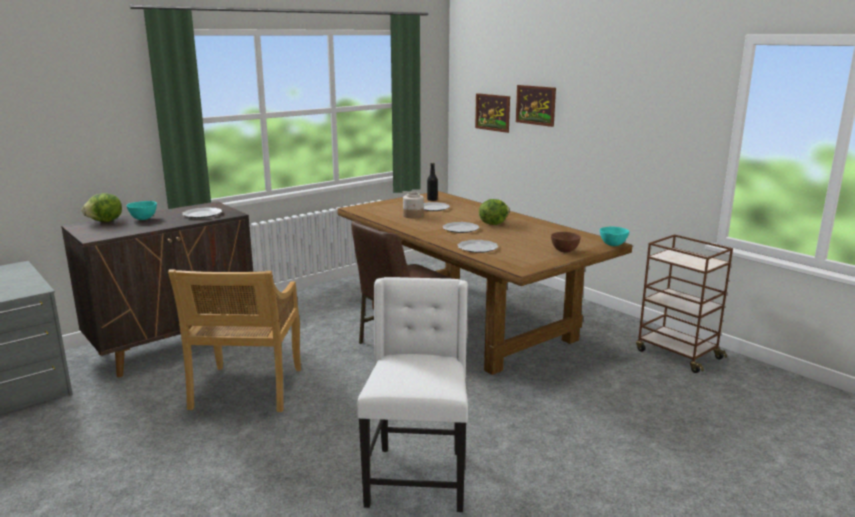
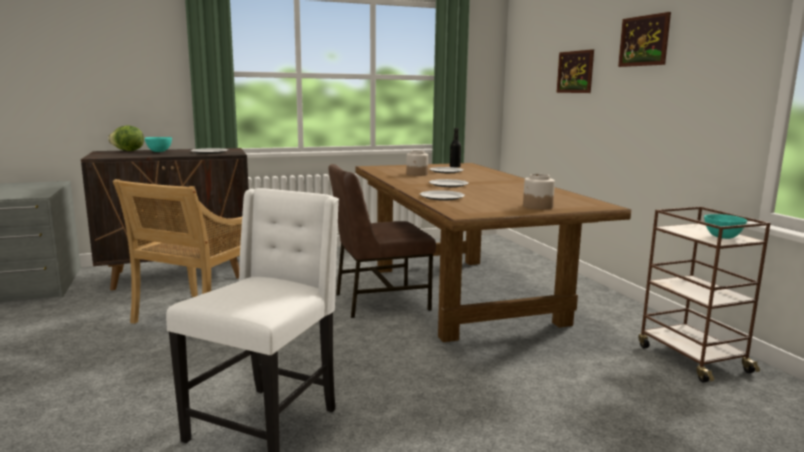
camera: 20 degrees right, 5 degrees down
(492, 112) = (538, 85): picture -> picture (644, 41)
(493, 223) = (489, 184): lettuce -> none
(564, 250) = (537, 206): brown bowl -> jar
(612, 245) = (604, 207): turquoise bowl -> turquoise bowl (722, 237)

